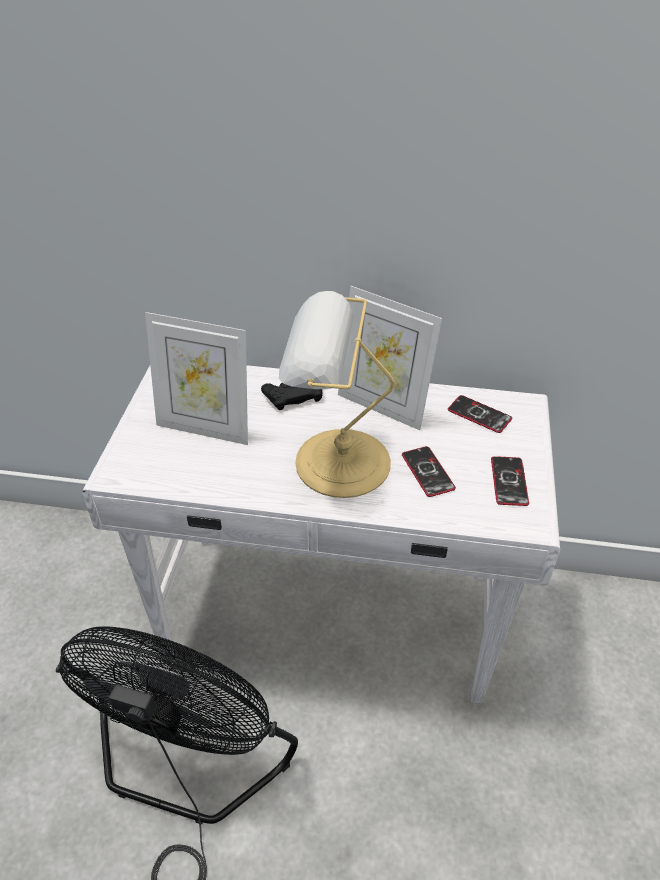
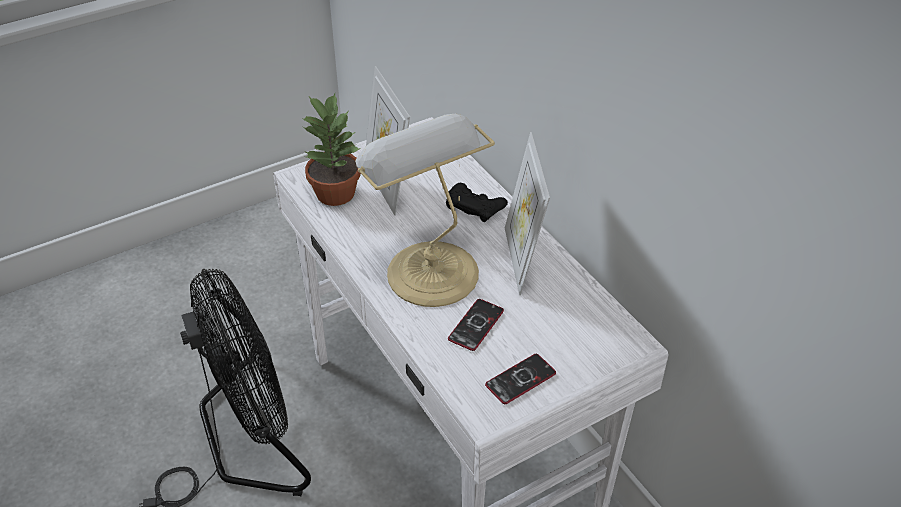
camera: 50 degrees right, 0 degrees up
(169, 464) = (335, 192): none -> potted plant
(479, 415) = (583, 320): phone -> none

